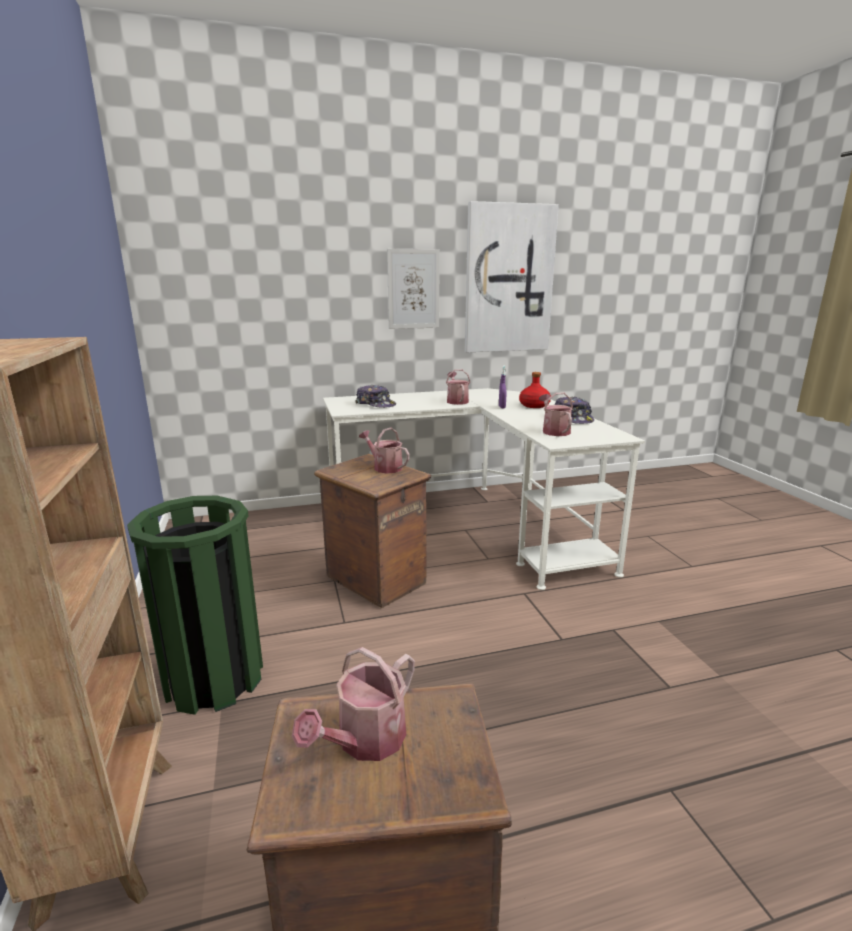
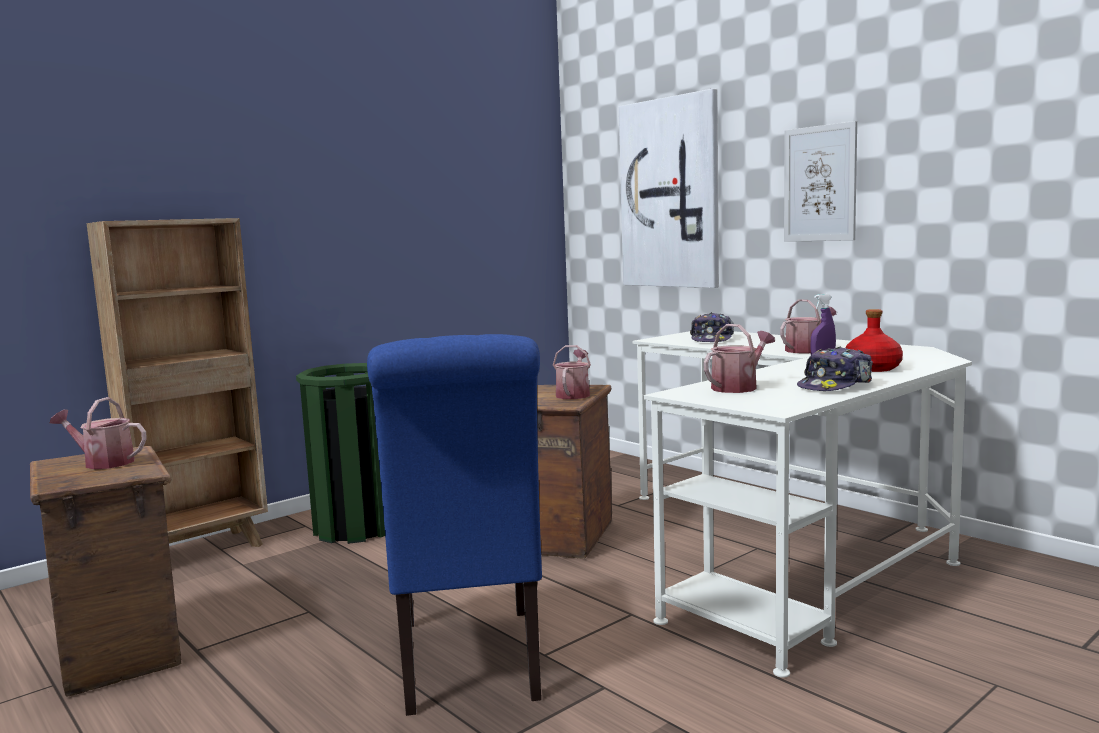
camera: 65 degrees right, 10 degrees down
(508, 279) = (979, 156): picture -> picture (670, 193)
(561, 673) = (469, 665): none -> blue chair

